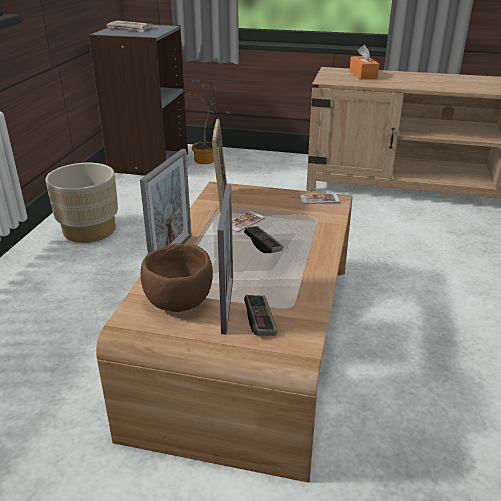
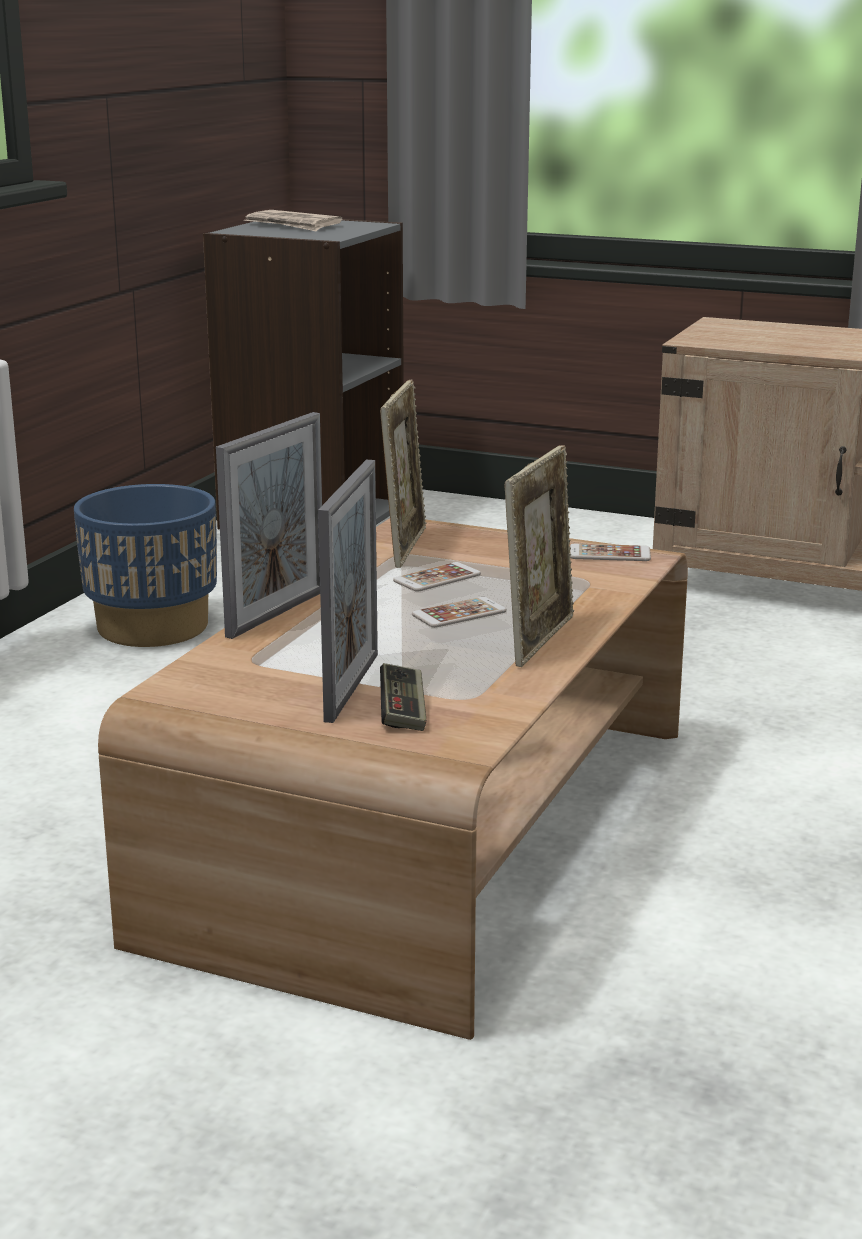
camera: 10 degrees right, 10 degrees down
(89, 230) = (153, 627): beige planter -> blue planter
(180, 302) = (267, 678): brown bowl -> none
(208, 161) = (445, 521): potted plant -> none
(263, 245) = (459, 613): game controller -> phone
(309, 260) = (539, 639): none -> picture frame
(363, 75) = (787, 333): orange tissue box -> none

